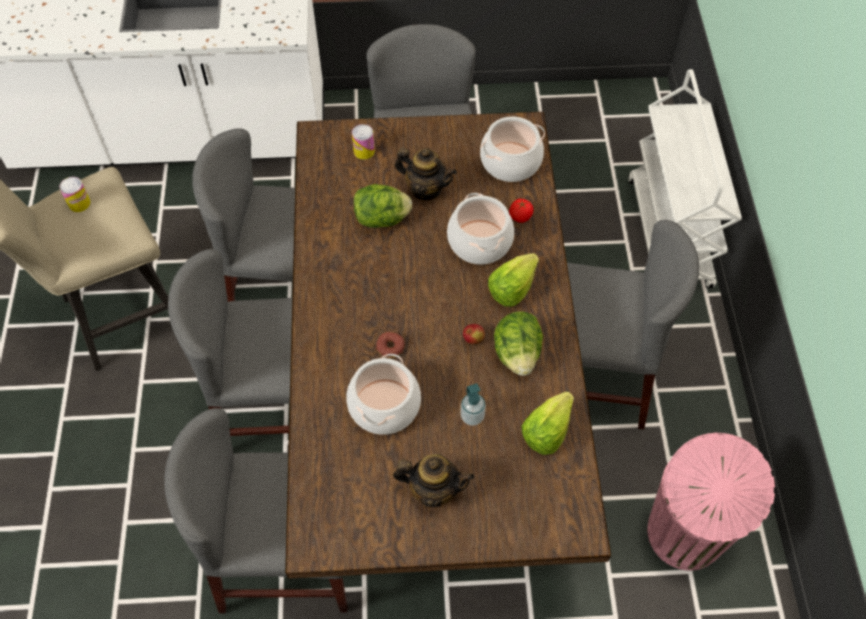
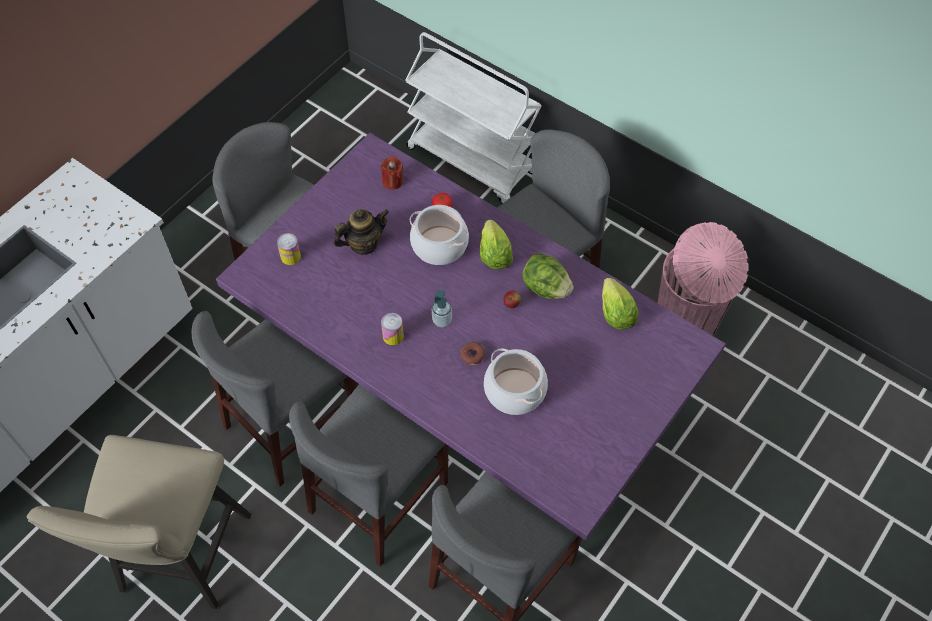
camera: 50 degrees left, 0 degrees up
(79, 203) = (127, 479): can -> can (393, 336)
(382, 219) = (362, 287): lettuce -> none
(432, 401) = (464, 393): brown dining table -> purple dining table
(433, 490) = (602, 406): teapot -> none
(472, 416) = (568, 346): soap dispenser -> soap dispenser (442, 320)
(510, 162) = (392, 181): cooking pot -> red candle

